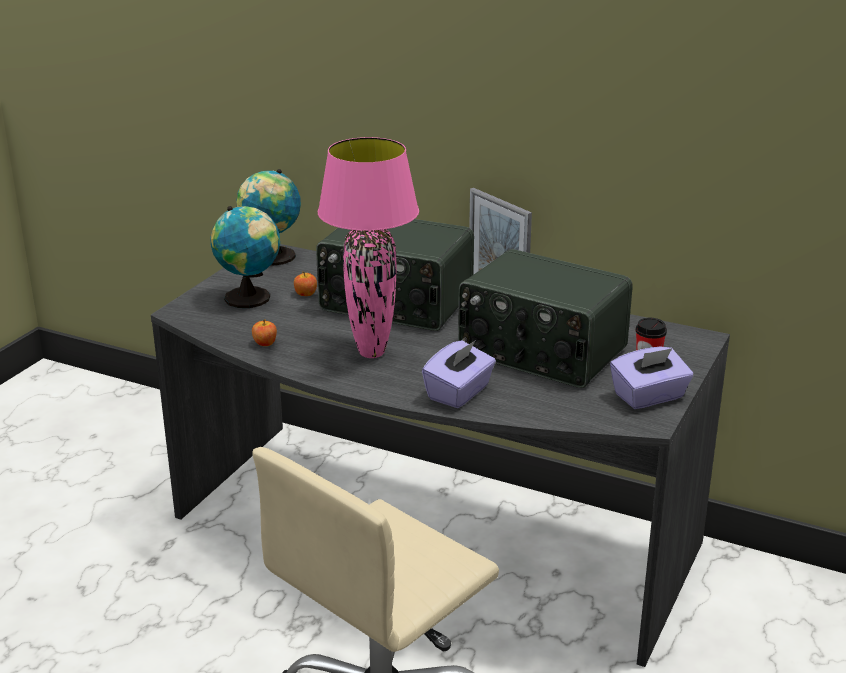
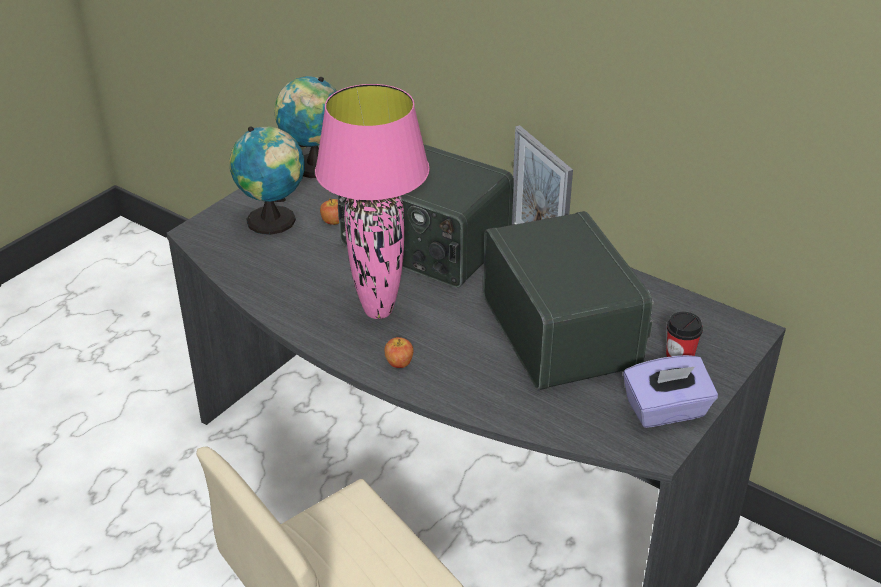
camera: 10 degrees right, 10 degrees up
(265, 343) = (270, 285): apple -> apple (399, 363)
(459, 393) = (455, 379): purple tissue box -> none
(541, 352) = (562, 331): radio -> radio turned 150 degrees counterclockwise

